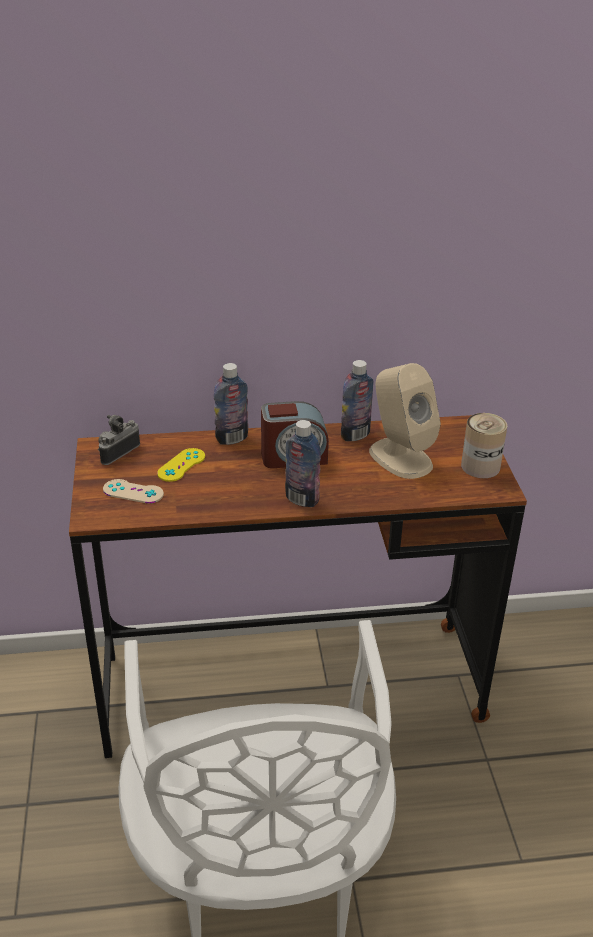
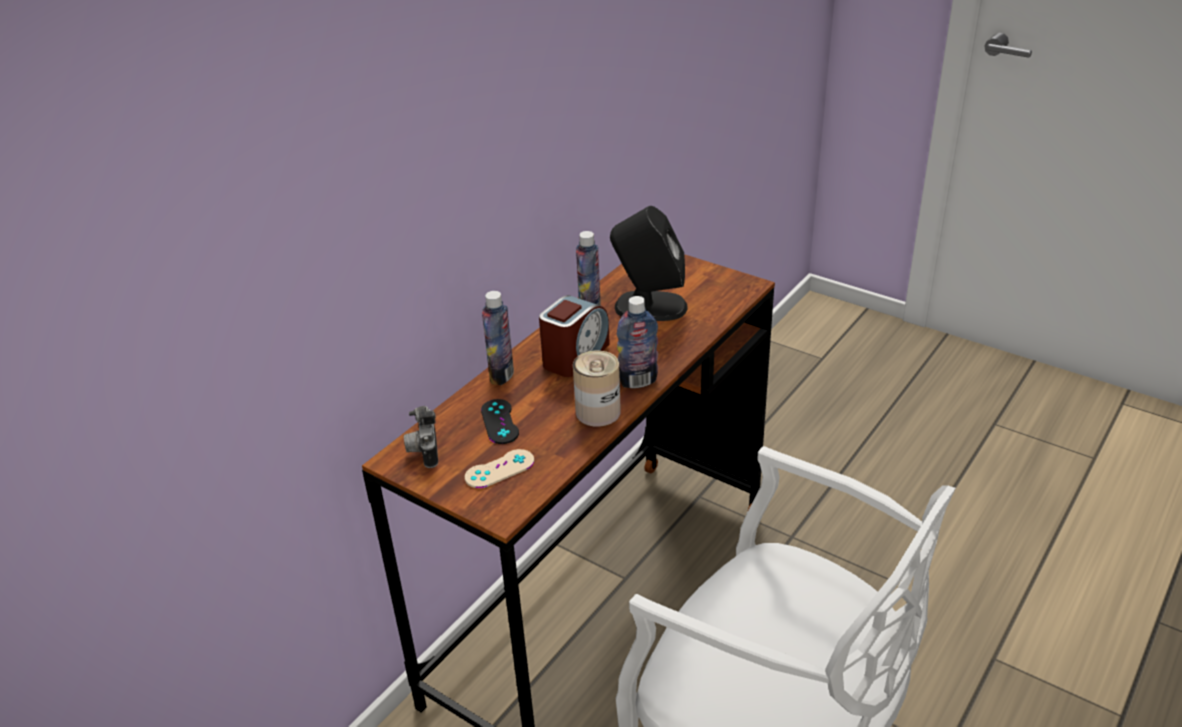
camera: 45 degrees left, 0 degrees up
(181, 465) = (499, 422): yellow game controller -> black game controller
(400, 457) = (649, 306): beige speaker -> black speaker
(480, 466) = (710, 278): can -> can (598, 412)

